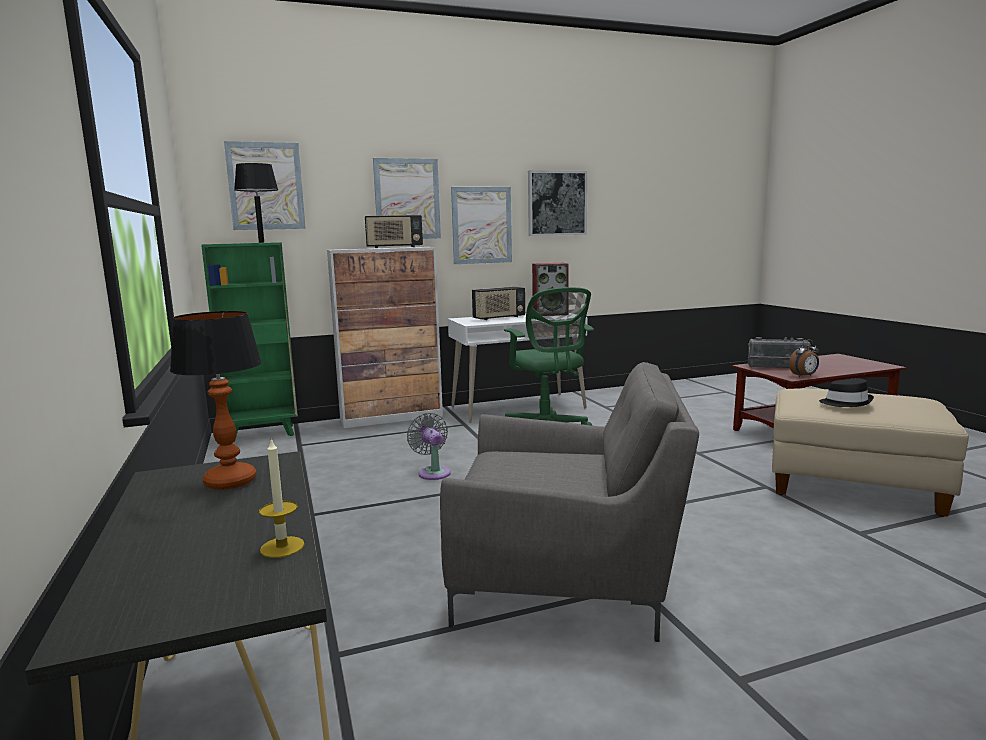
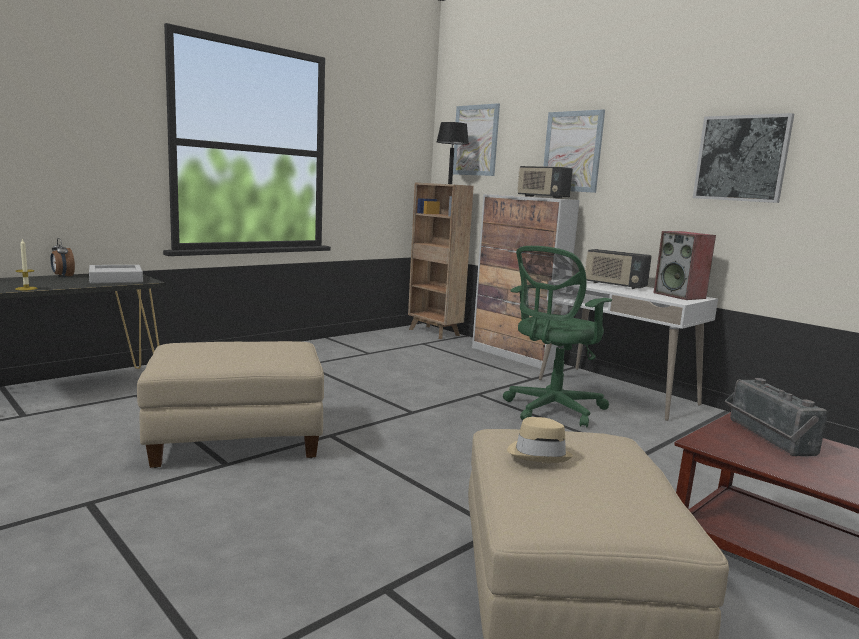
camera: 65 degrees right, 0 degrees up
(229, 481) = (116, 279): table lamp -> grey tray
(263, 434) = (434, 332): green bookcase -> brown bookcase
(433, 472) = (403, 383): grey fan -> none
(481, 225) = (640, 181): picture -> none
(568, 575) = (236, 440): grey armchair -> beige ottoman
(804, 376) = (727, 451): alarm clock -> alarm clock (62, 276)
(846, 402) = (539, 454): black hat -> beige hat

